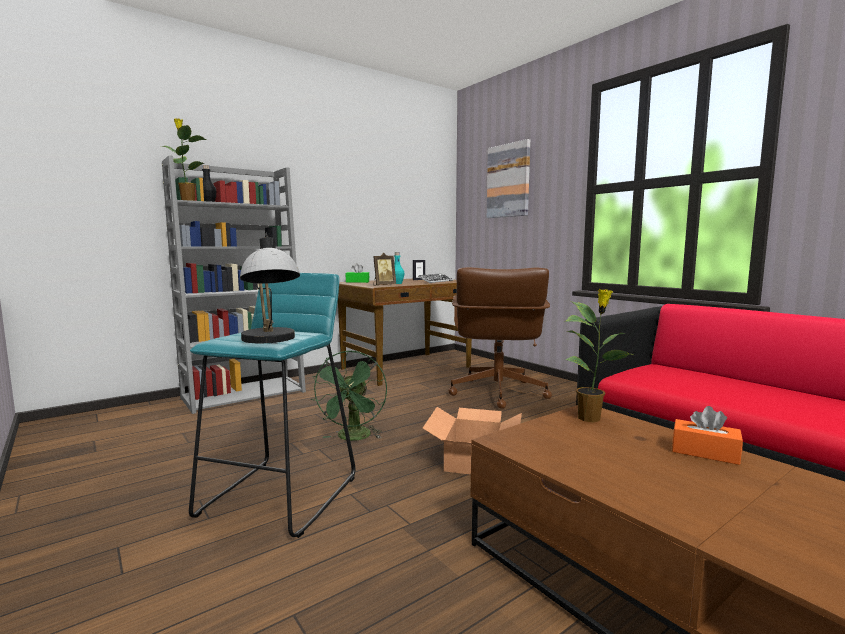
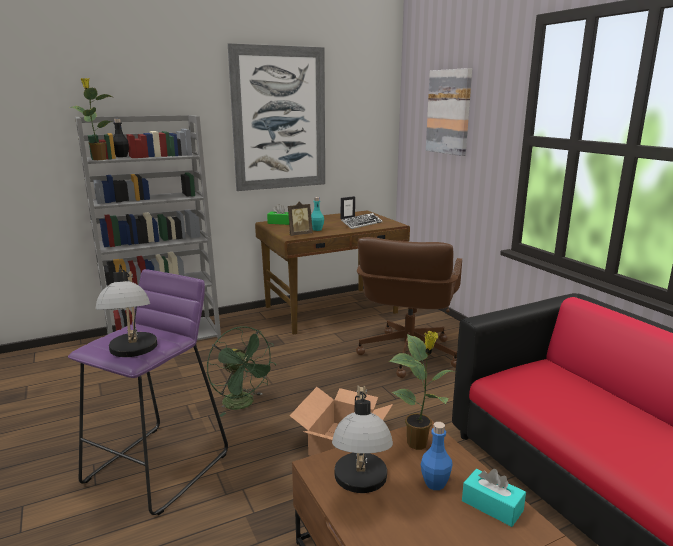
camera: 10 degrees right, 10 degrees up
(281, 495) = (158, 467): turquoise stool -> purple stool
(353, 438) = (243, 404): green fan -> green fan turned 60 degrees counterclockwise
(356, 186) = (279, 119): none -> picture
(560, 449) = (361, 485): none -> table lamp
(633, 442) = (435, 483): none -> blue bottle
(705, 452) = (492, 506): orange tissue box -> turquoise tissue box

